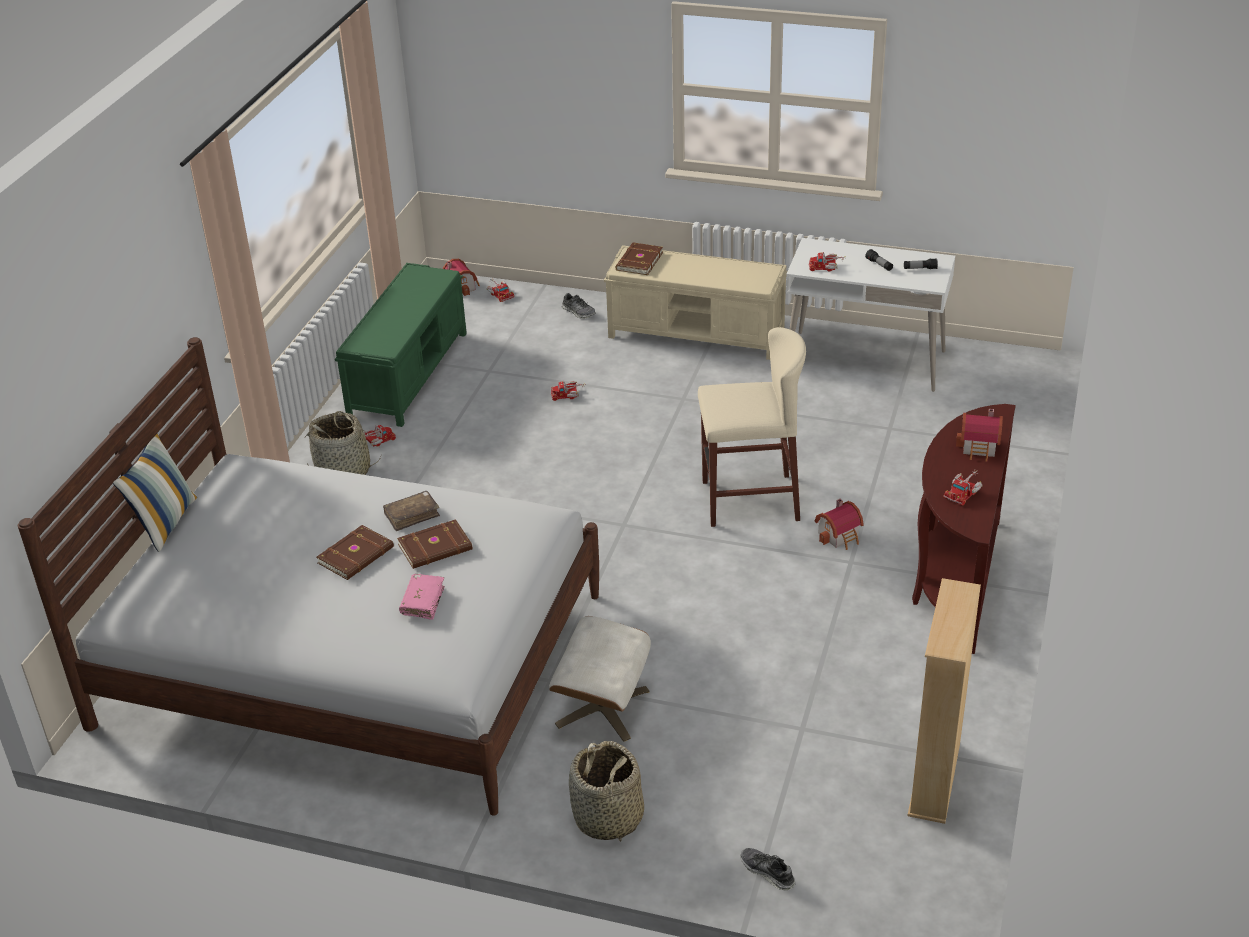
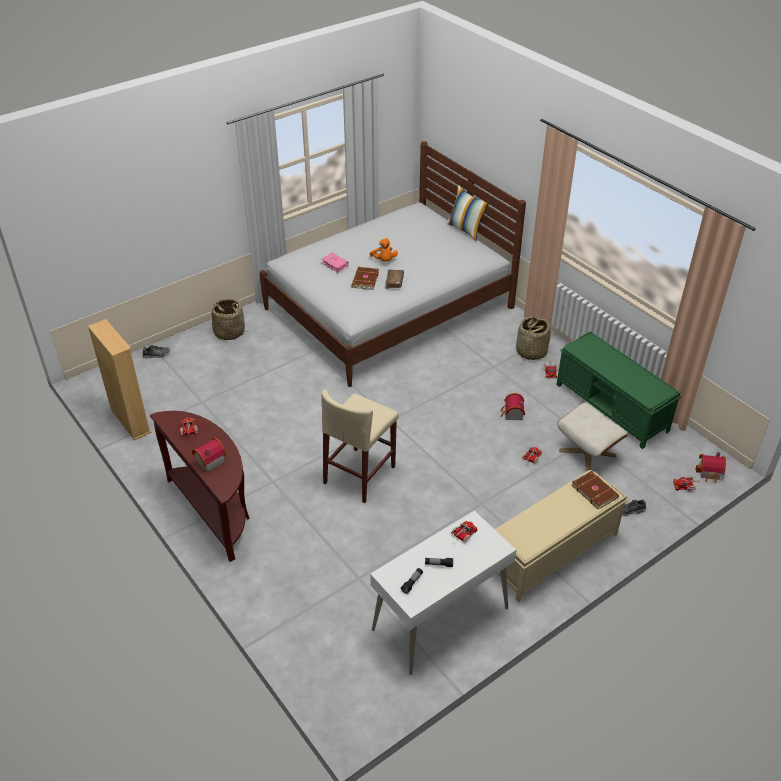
camera: 125 degrees right, 5 degrees up
(357, 555) = (384, 260): brown book -> orange plush toy
(602, 707) = (282, 356): beige ottoman -> beige ottoman (587, 453)
(840, 536) = (294, 490): toy house -> toy house (512, 414)

